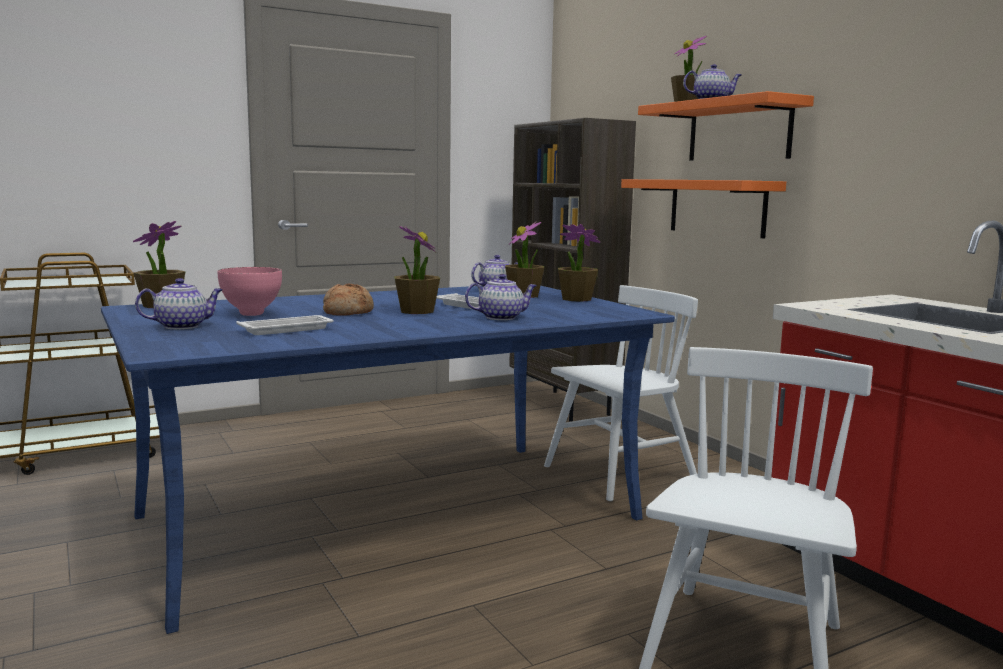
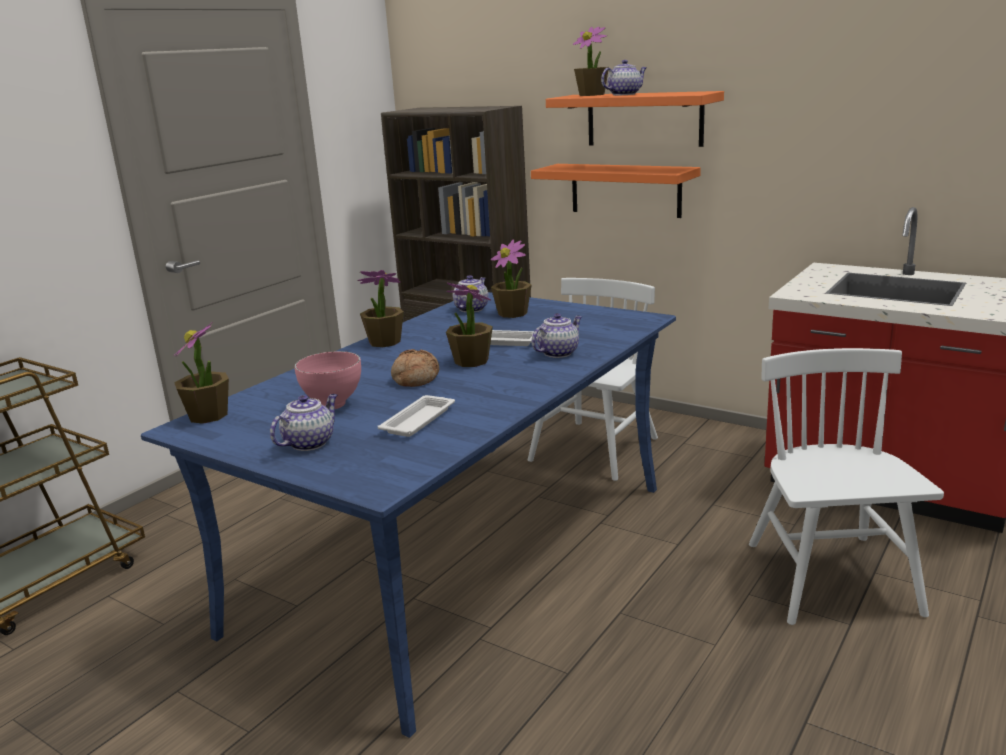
camera: 25 degrees left, 10 degrees up
(576, 299) = (563, 308): potted plant -> potted plant (384, 342)

